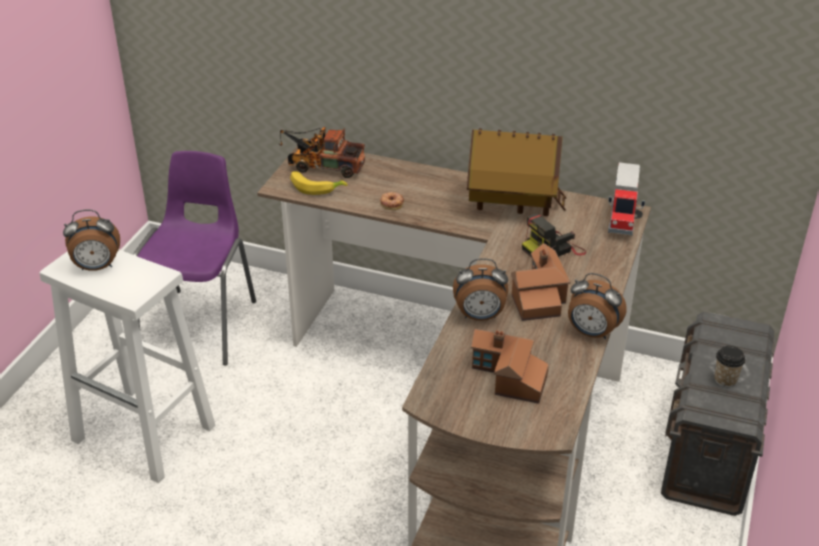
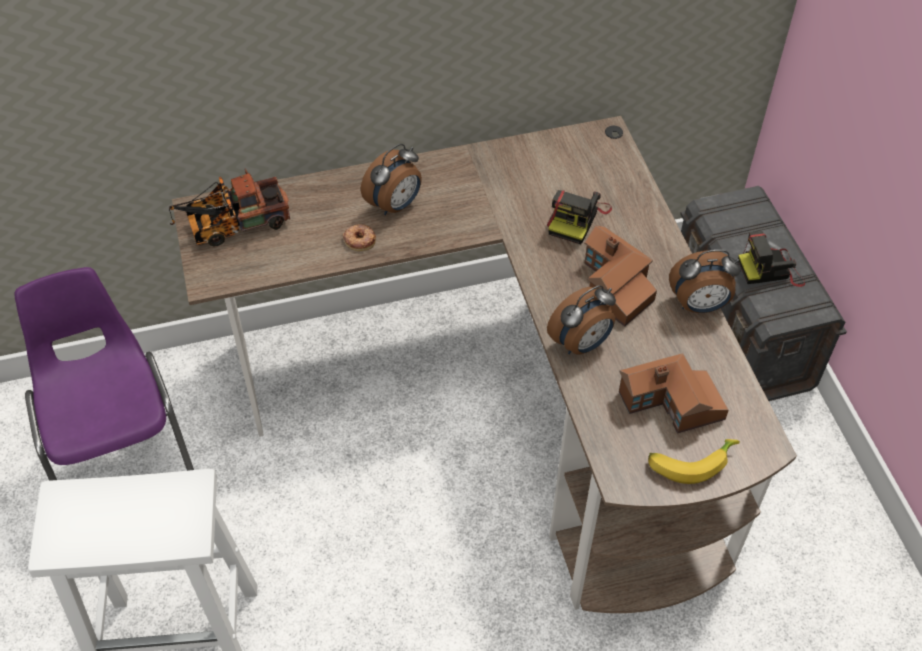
camera: 35 degrees left, 15 degrees up
(97, 267) = (100, 520): alarm clock -> alarm clock (395, 205)
(316, 187) = (253, 259): banana -> banana (690, 462)
(513, 205) = (488, 179): toy house -> none
(623, 219) = (610, 144): toy truck -> none
(725, 380) = (771, 270): cup -> camera

